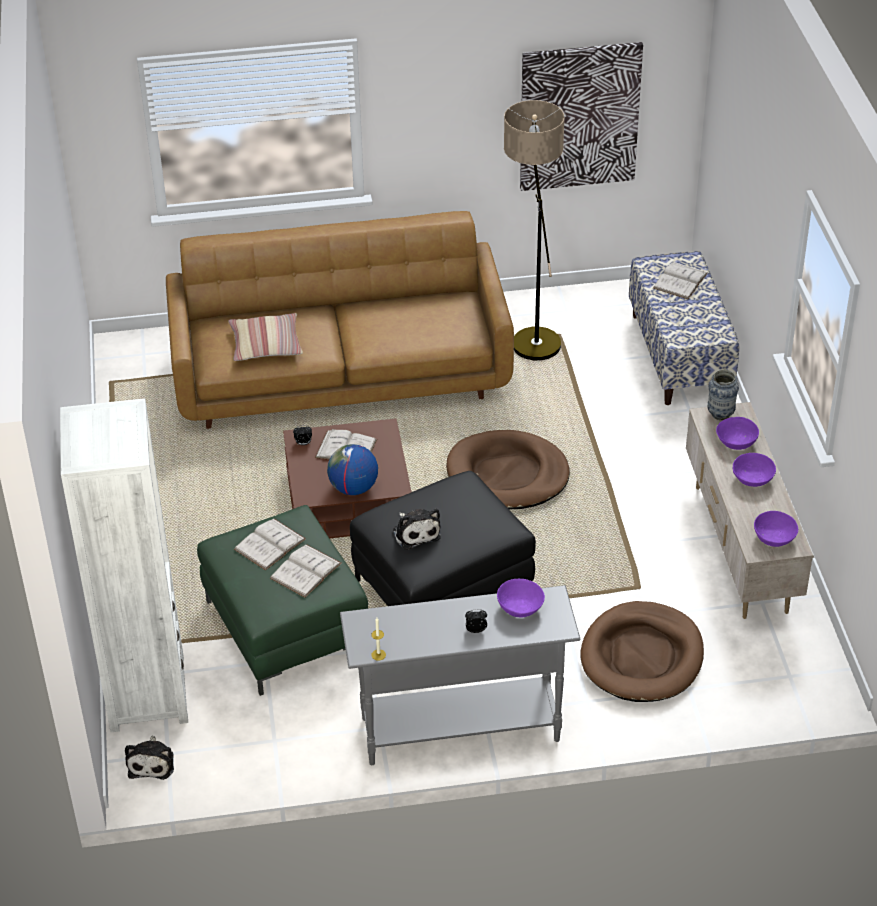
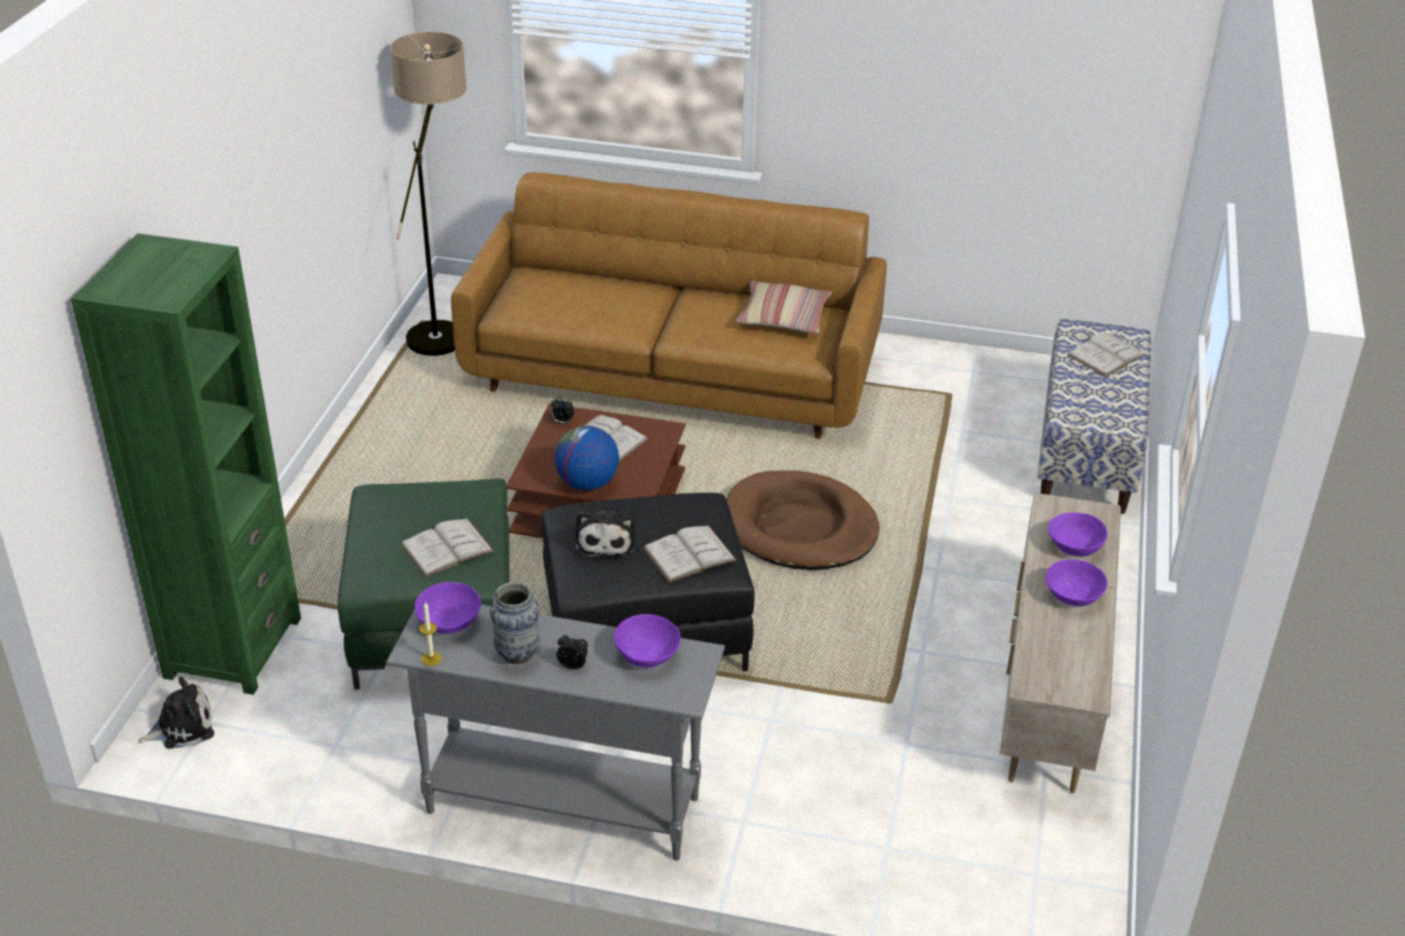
camera: 20 degrees right, 5 degrees down
(147, 693) = (232, 647): white bookcase -> green bookcase
(152, 762) = (182, 727): plush toy -> plush toy turned 135 degrees counterclockwise
(266, 345) = (574, 307): pillow -> pillow (783, 317)
(270, 544) = (427, 507): white book -> white book (689, 554)
(532, 333) = (919, 385): floor lamp -> floor lamp (444, 328)
(579, 116) = (1027, 124): picture -> none
(642, 656) = (847, 788): brown dog bed -> none
(720, 414) = (1071, 509): vase -> vase (517, 654)
(774, 538) = (1064, 676): purple bowl -> purple bowl (450, 622)

